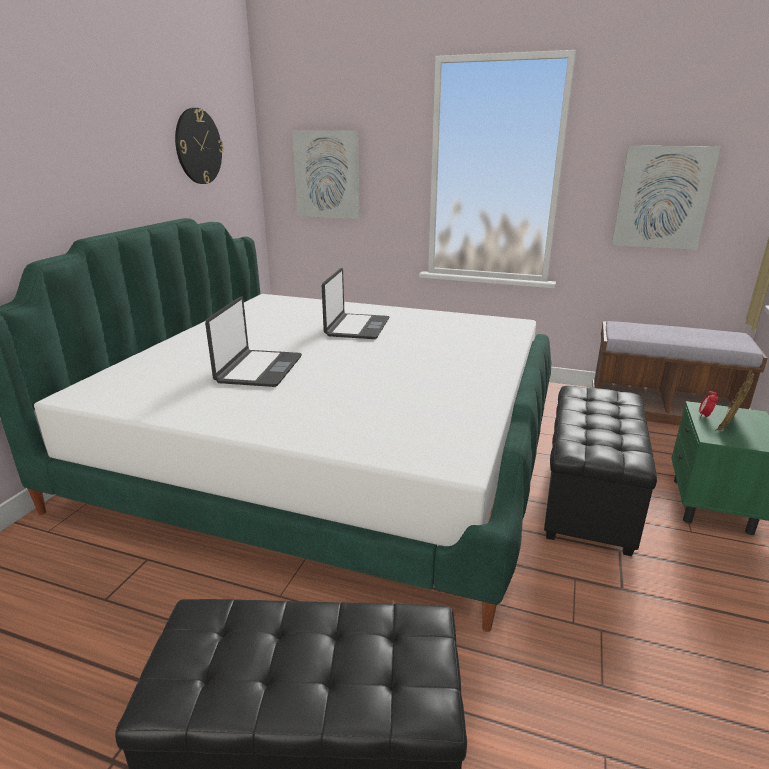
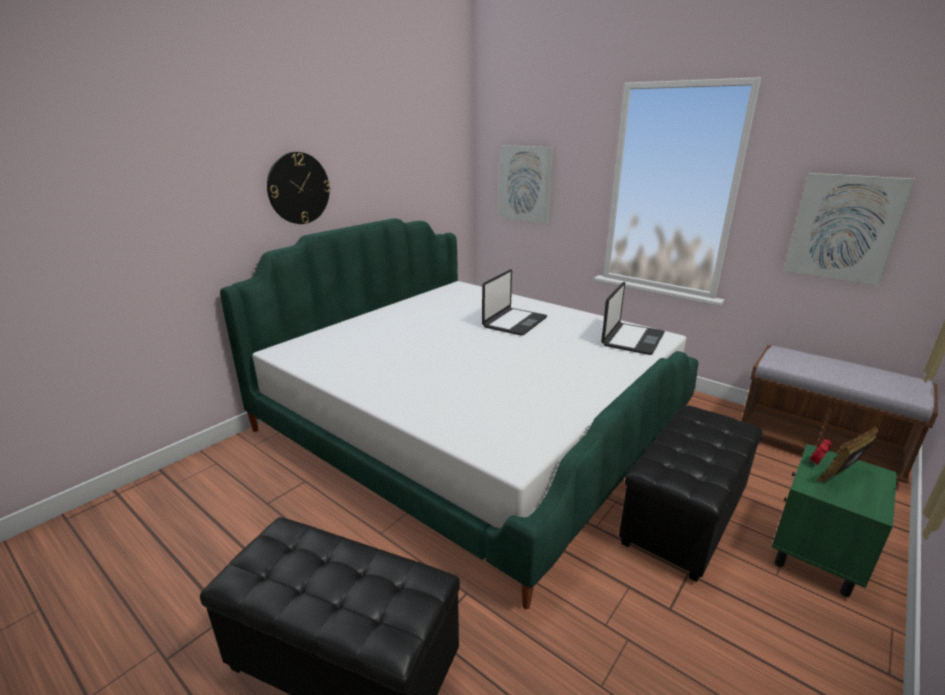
camera: 20 degrees right, 0 degrees up
(198, 146) = (415, 160): wall clock -> wall clock (298, 188)
(258, 369) = (413, 350): laptop -> laptop (632, 339)

